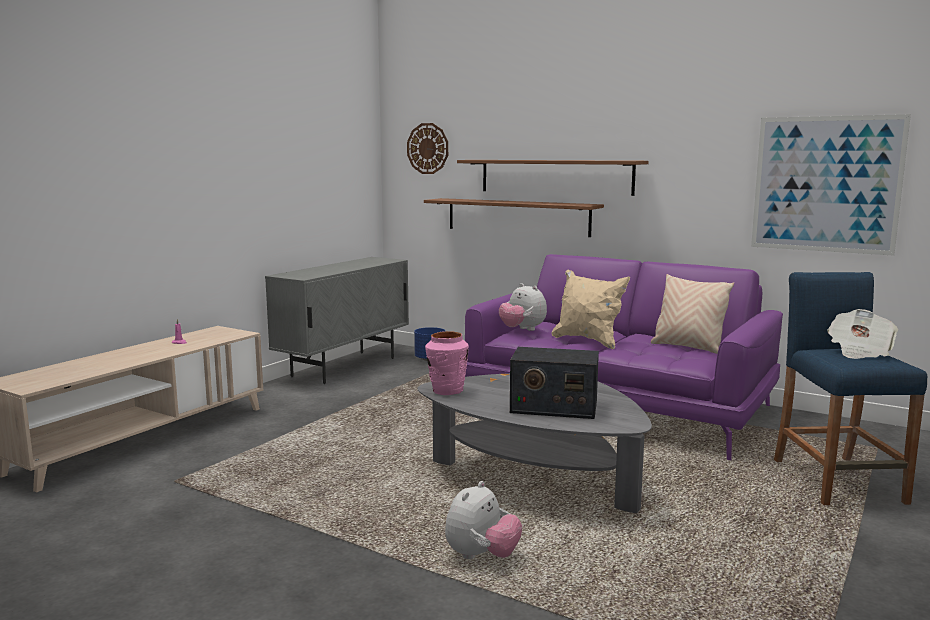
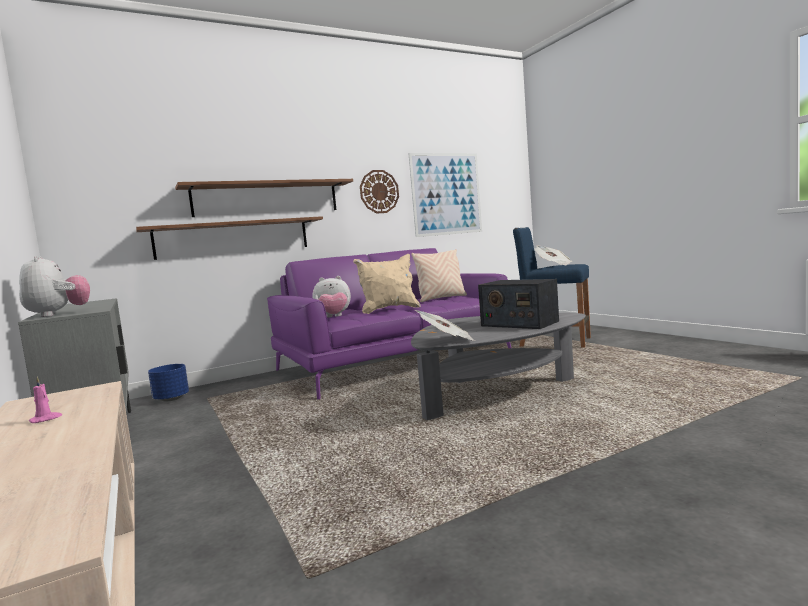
camera: 60 degrees left, 5 degrees down
(428, 148) = (108, 176): wall clock -> wall clock (379, 191)
(447, 391) = (447, 341): pink vase -> newspaper
(482, 556) = (622, 423): plush toy -> plush toy (58, 314)
(553, 407) = (519, 323): radio -> radio turned 90 degrees clockwise

